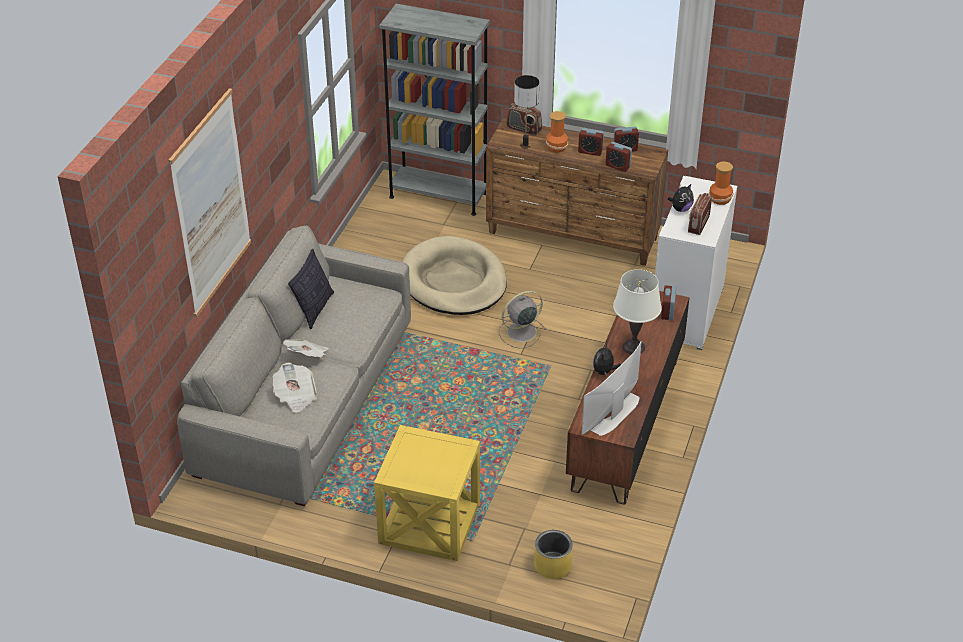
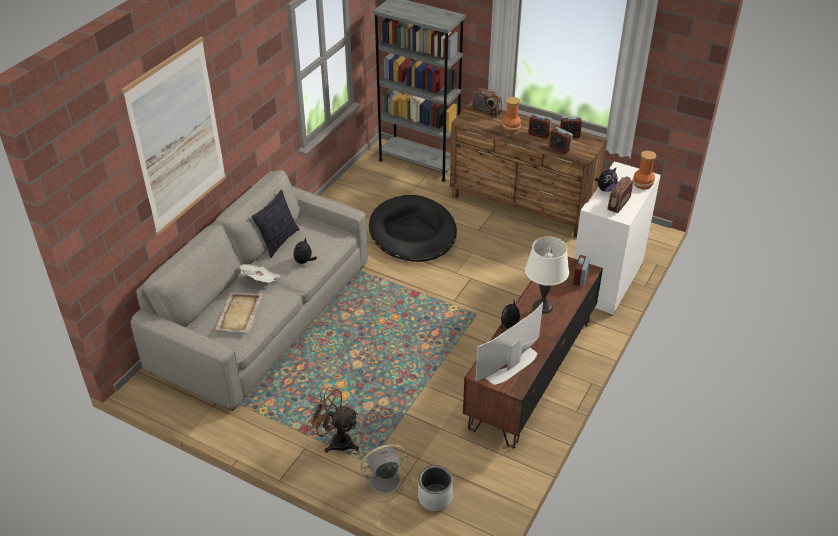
camera: 10 degrees right, 0 degrees up
(295, 396) = (239, 314): newspaper -> beige tray
(351, 329) = (304, 262): none -> plush toy
(429, 523) = (336, 441): yellow side table -> brown fan
(454, 281) = (413, 233): beige dog bed -> black dog bed
(520, 332) = (458, 282): grey fan -> grey fan (383, 481)
(525, 145) = (484, 124): table lamp -> none
(552, 565) = (434, 497): yellow planter -> grey planter

